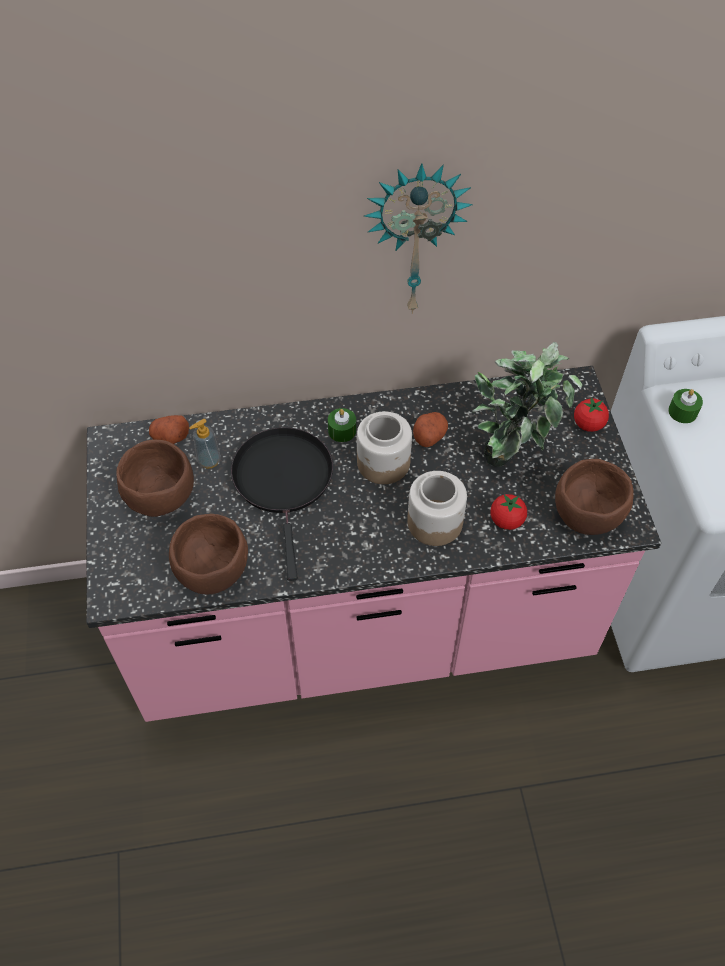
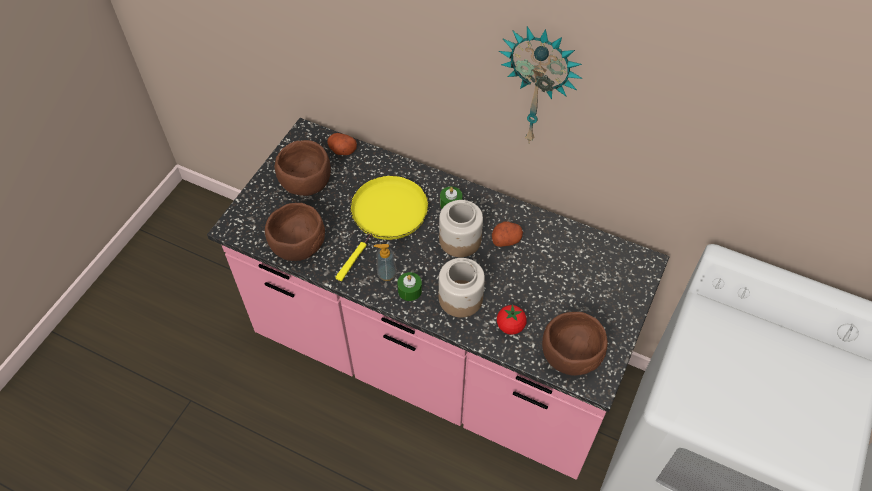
camera: 35 degrees right, 0 degrees up
(209, 460) = (352, 177): soap dispenser -> soap dispenser (386, 274)
(284, 481) = (387, 216): black frying pan -> yellow frying pan
(512, 453) = (554, 283): potted plant -> none
(588, 424) = (628, 295): tomato -> none
(682, 412) = (702, 325): green candle -> green candle (409, 290)

